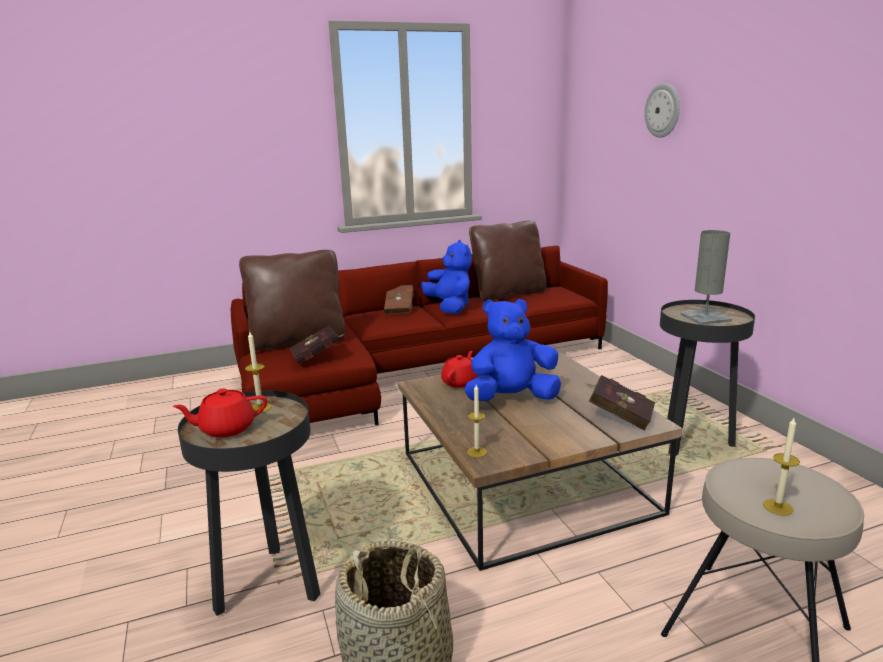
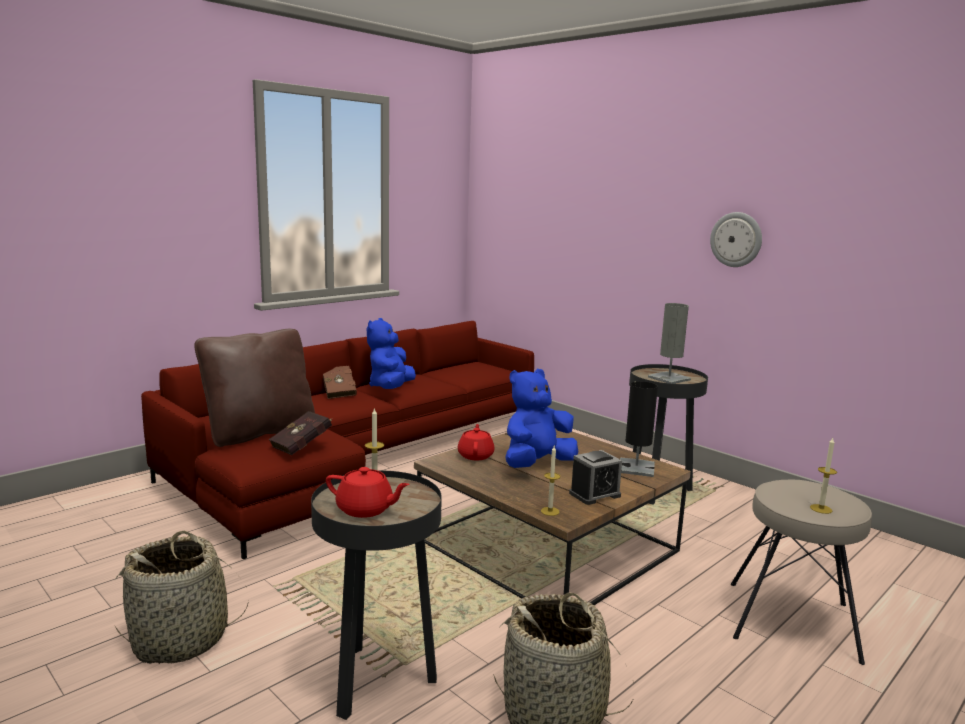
camera: 25 degrees left, 5 degrees down
(161, 510) = (181, 640): none -> basket
(226, 428) = (365, 509): red teapot -> red teapot turned 120 degrees counterclockwise
(449, 307) = (391, 387): blue plush toy -> blue plush toy turned 120 degrees counterclockwise
(508, 293) = (437, 371): brown pillow -> none
(542, 440) = (594, 494): none -> alarm clock
(618, 416) = (636, 468): red book -> black table lamp
(663, 110) = (586, 196): wall clock -> wall clock (736, 239)

